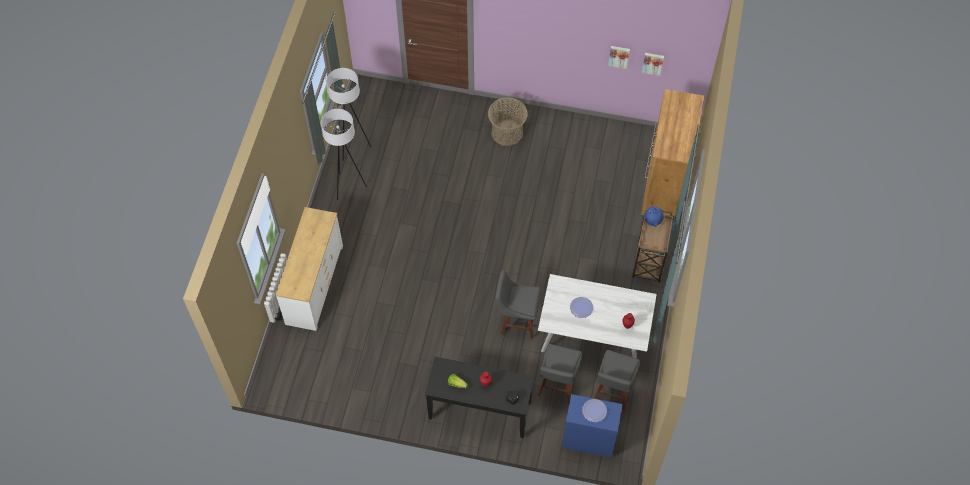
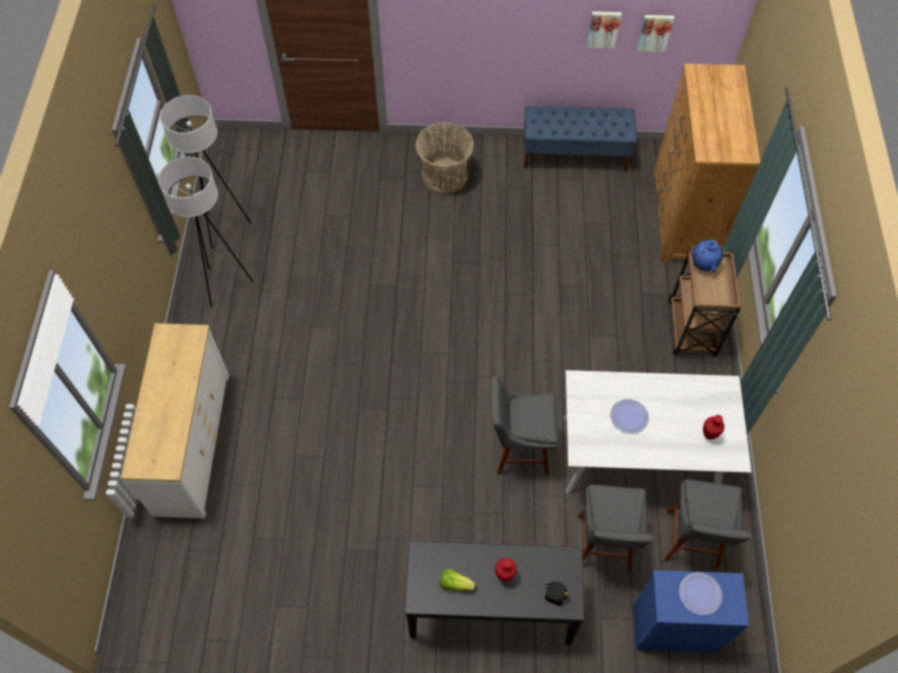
camera: 10 degrees left, 0 degrees up
(600, 130) = (575, 155): none -> blue bench

